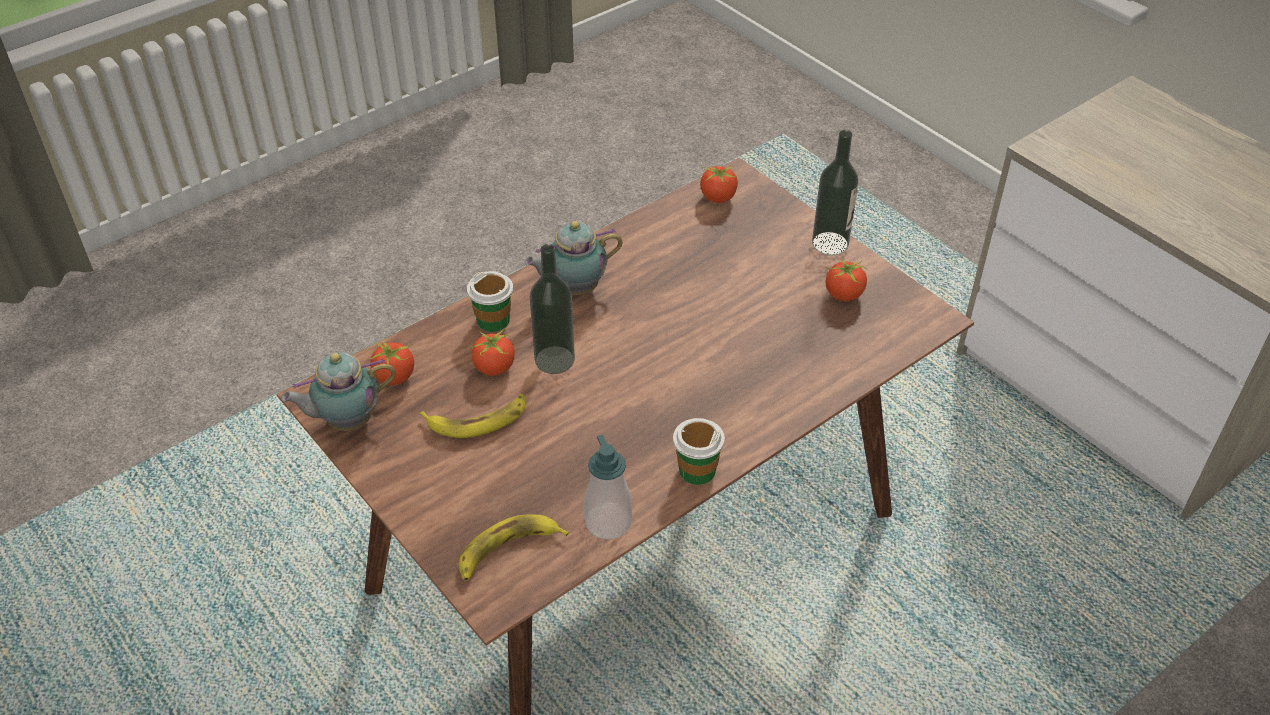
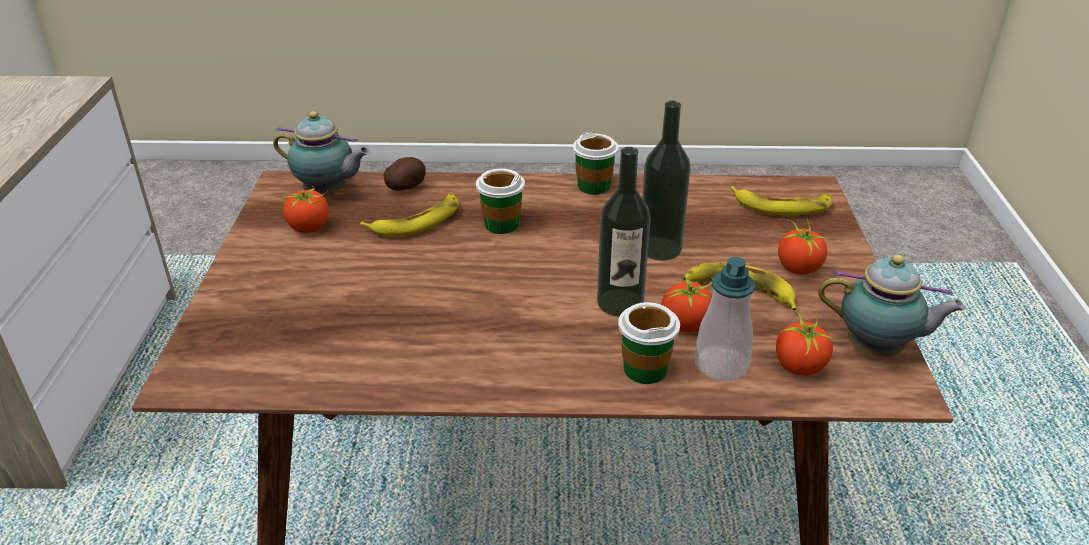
camera: 140 degrees left, 10 degrees down
(574, 288) = (525, 356): teapot -> teapot (328, 193)
(608, 522) = (691, 190): soap dispenser -> soap dispenser (721, 365)
(717, 379) = (501, 224): none -> cup
(718, 197) = (241, 369): tomato -> tomato (798, 268)
(782, 345) = (417, 221): none -> banana
(830, 243) = (240, 267): bottle -> bottle (660, 248)
(841, 372) = (406, 187): none -> potato

